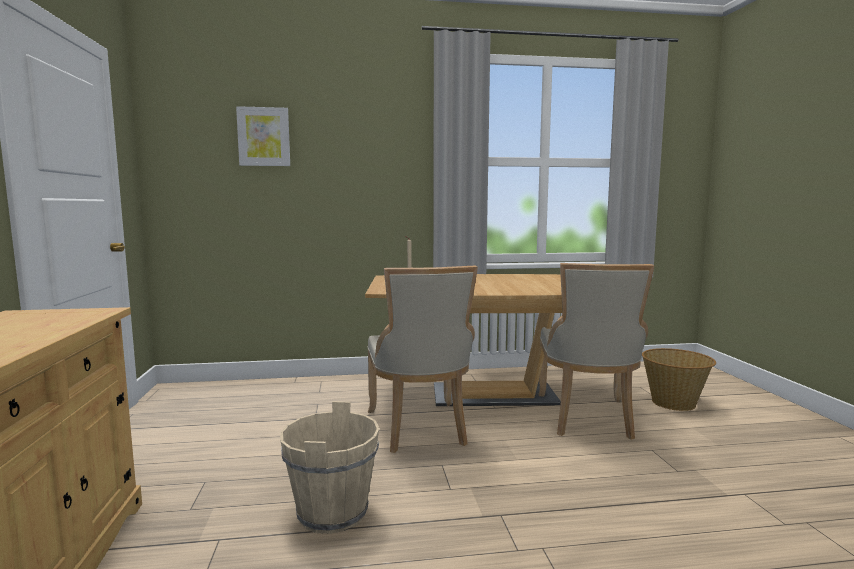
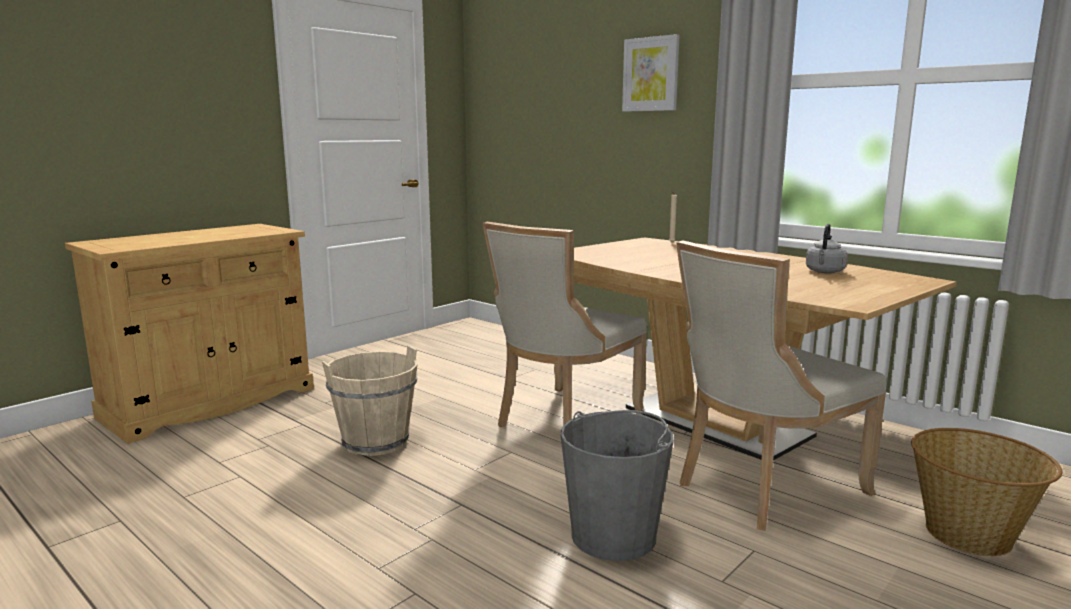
camera: 50 degrees right, 5 degrees up
(264, 137) = (554, 68): picture -> picture (651, 74)
(547, 279) = (824, 272): none -> grey kettle
(601, 479) = (614, 535): none -> grey bucket

